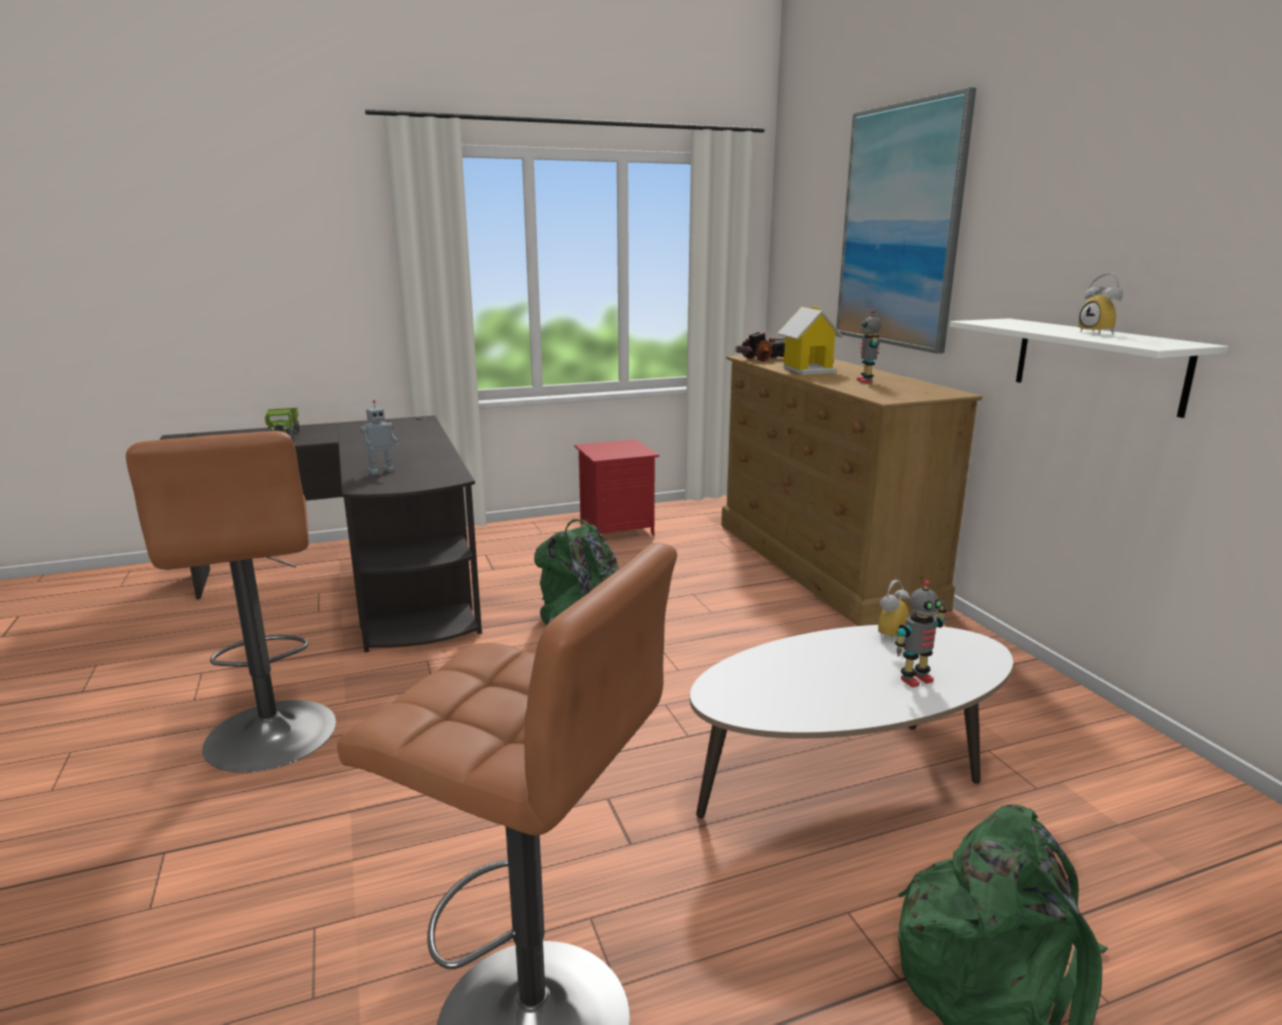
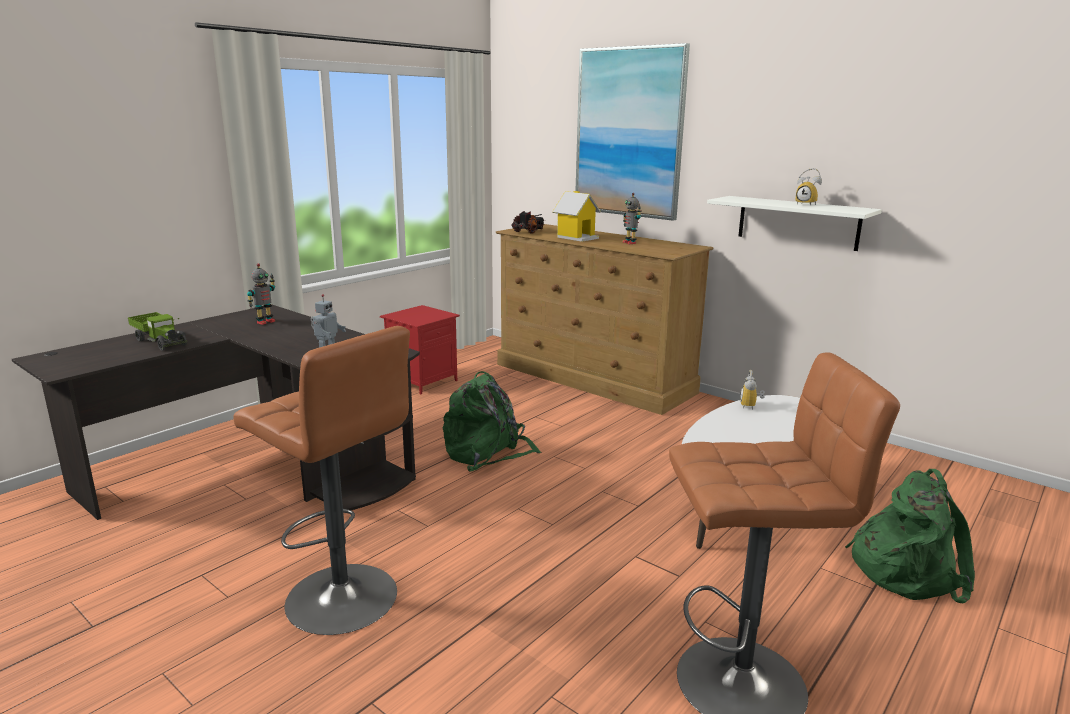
camera: 30 degrees left, 0 degrees up
(915, 679) = (788, 426): toy robot -> toy robot (265, 322)

